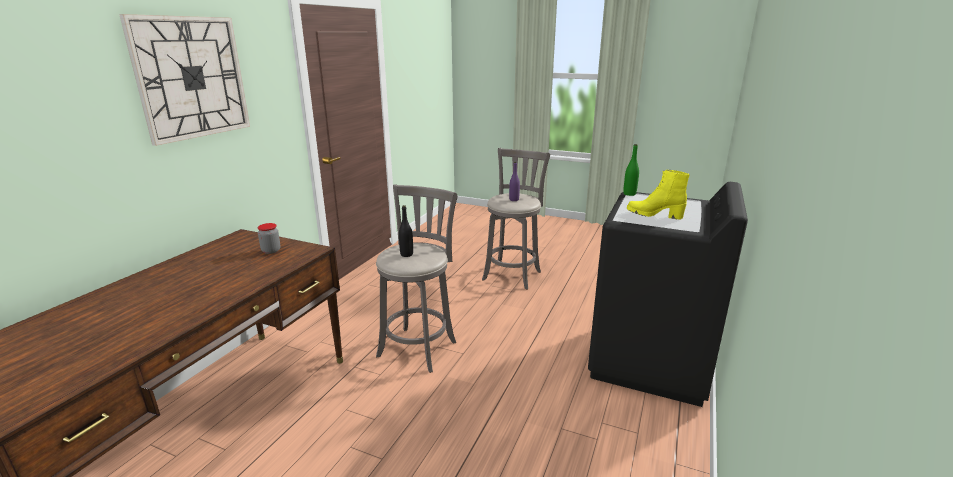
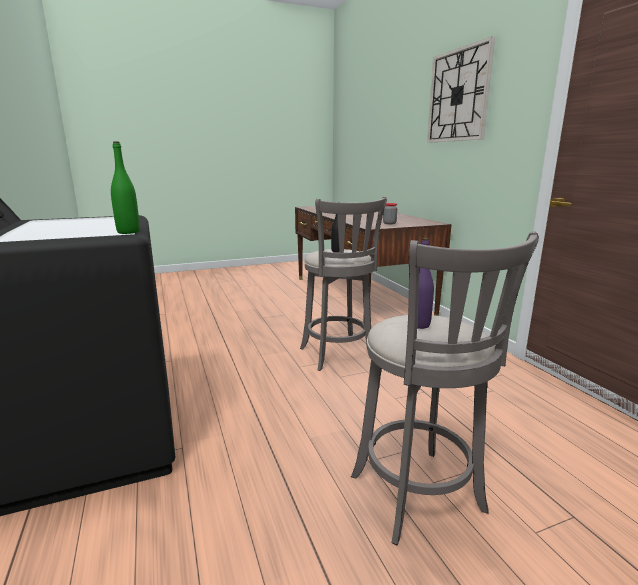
camera: 135 degrees right, 5 degrees down
(654, 215) = (85, 222): yellow boot -> none

